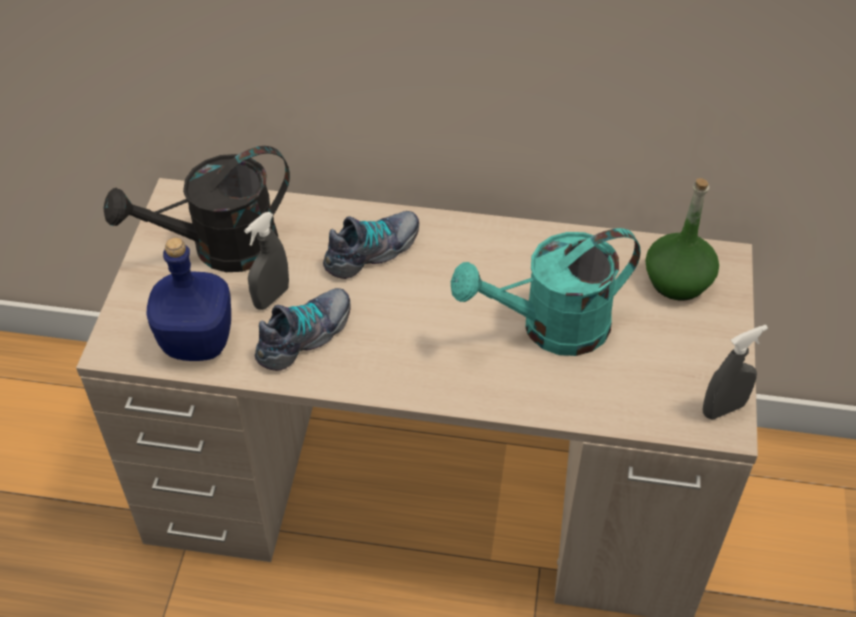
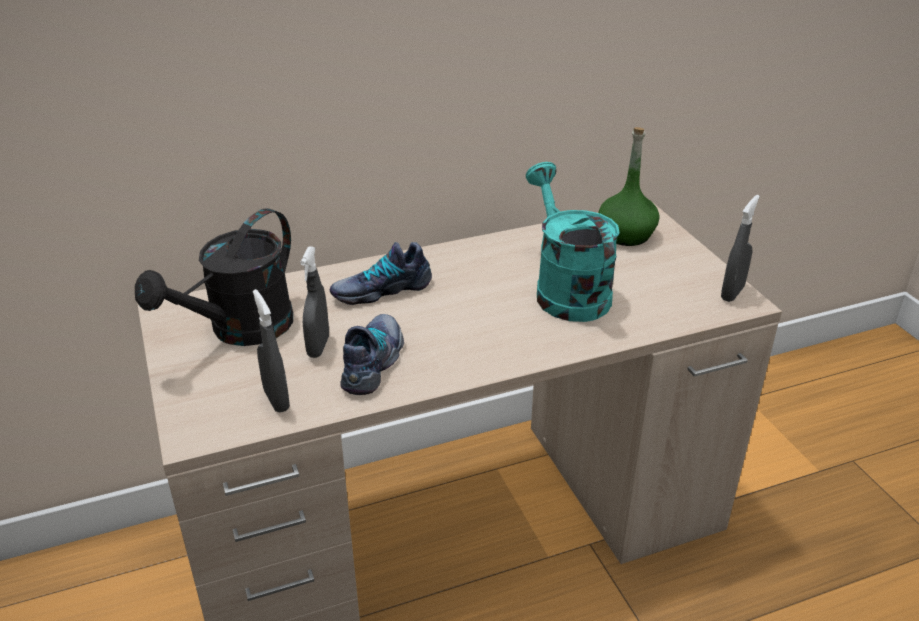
camera: 30 degrees left, 15 degrees down
(199, 341) = (276, 400): blue bottle -> grey spray bottle
(373, 251) = (381, 290): shoe -> shoe turned 135 degrees counterclockwise
(550, 328) = (566, 290): turquoise watering can -> turquoise watering can turned 120 degrees clockwise

